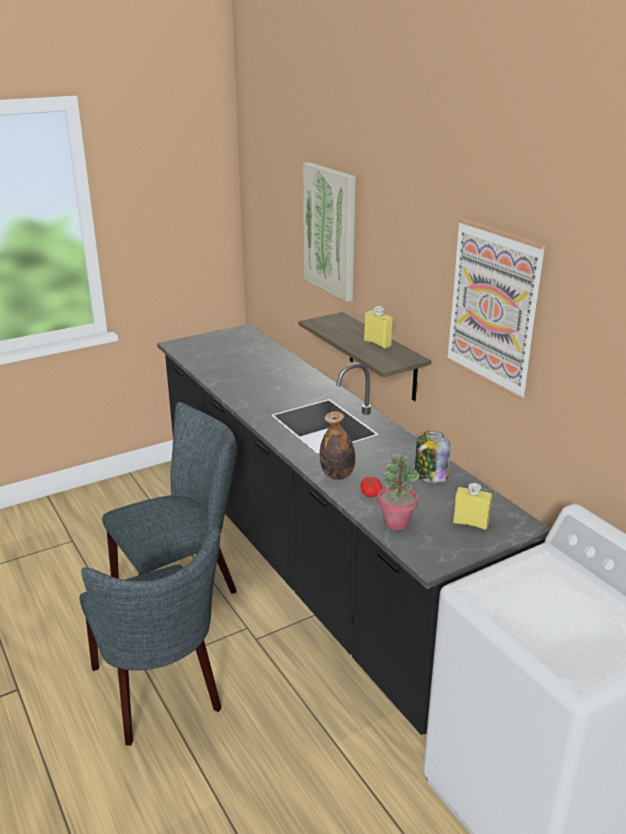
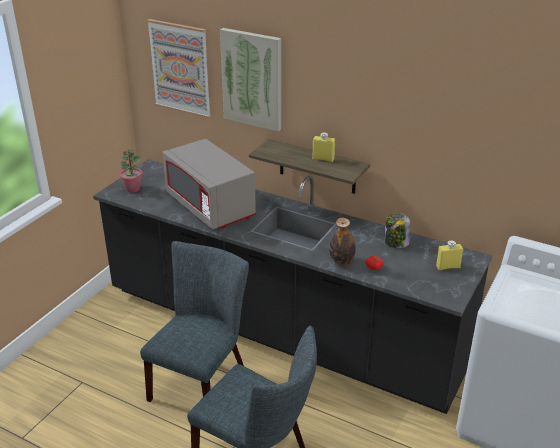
camera: 30 degrees left, 5 degrees up
(256, 381) = (210, 207): none -> grey microwave
(396, 522) = (408, 281): potted plant -> potted plant (133, 189)
(493, 307) = (431, 122): picture -> picture (180, 68)

